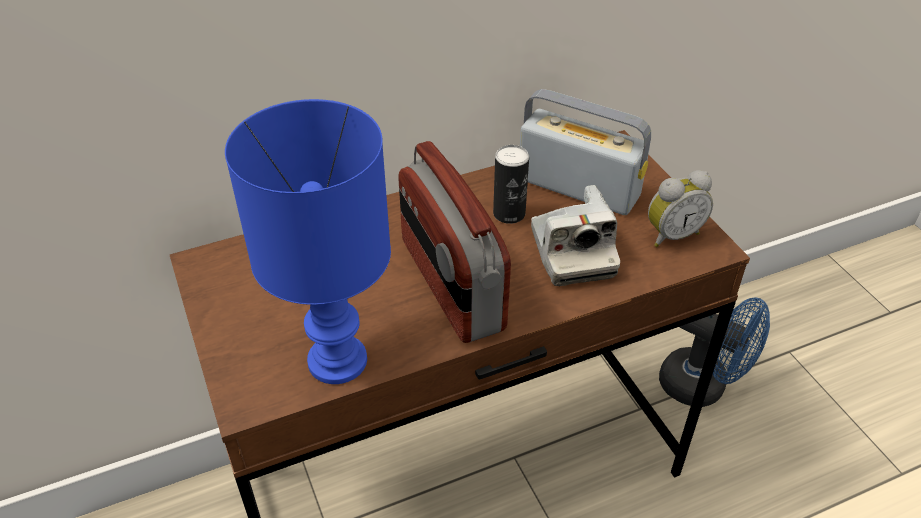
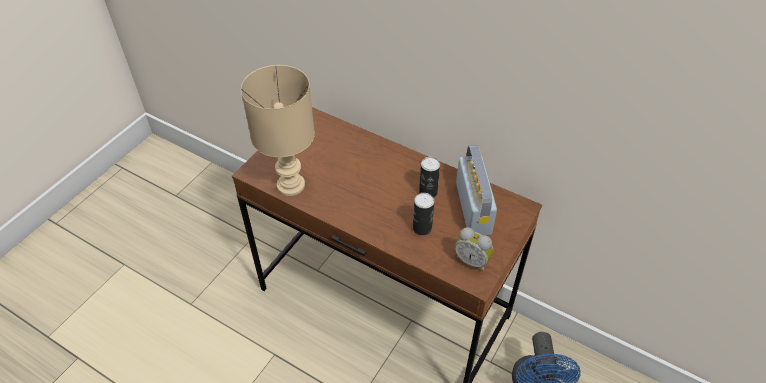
camera: 55 degrees right, 5 degrees up
(335, 362) = (289, 185): blue table lamp -> beige table lamp
(450, 285) = (362, 196): radio -> none
(572, 253) = (422, 228): camera -> can

